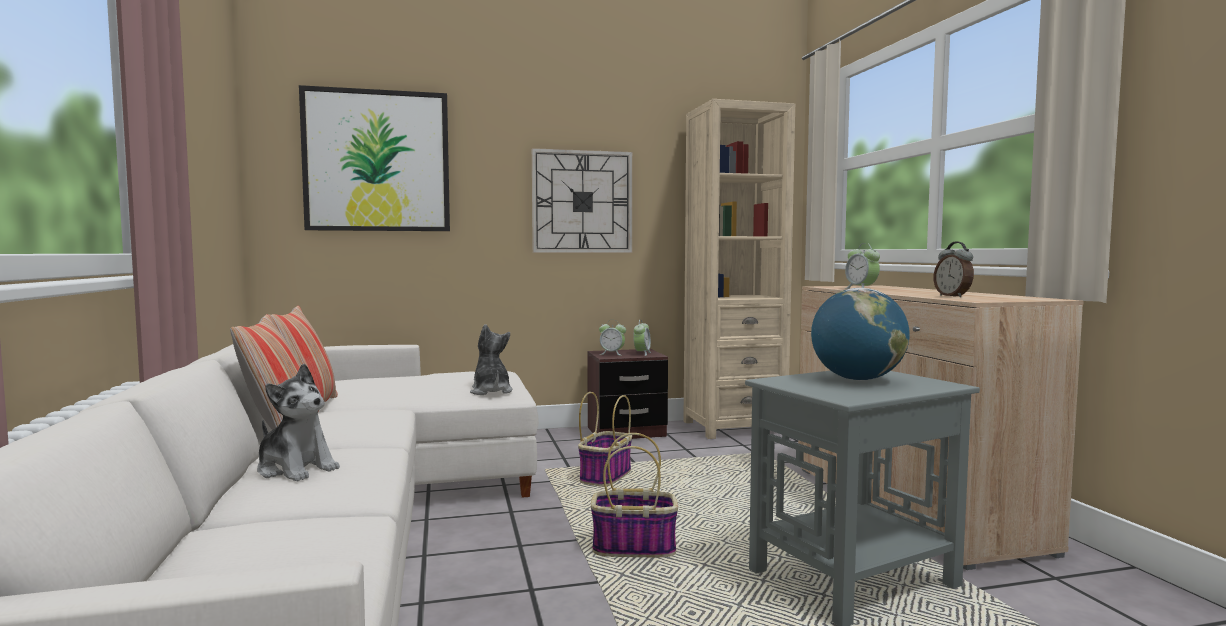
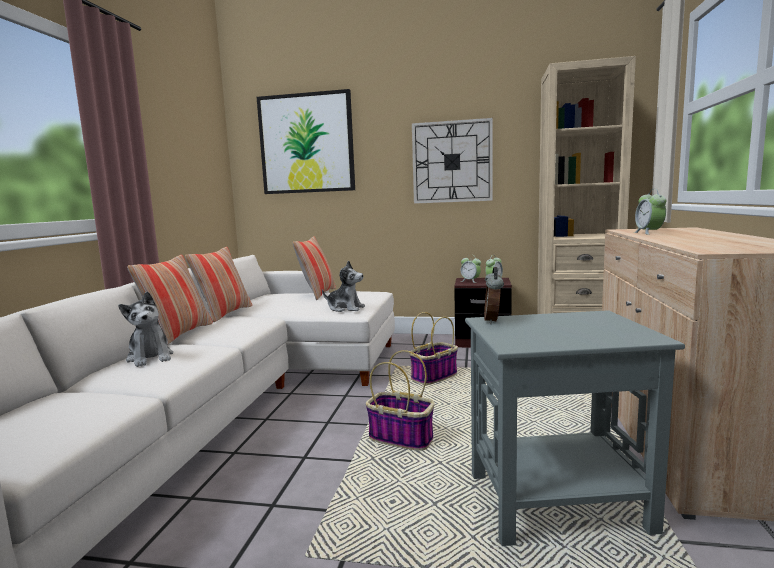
camera: 25 degrees right, 5 degrees up
(422, 376) = (318, 294): none -> pillow
(491, 391) = (345, 308): plush toy -> plush toy turned 105 degrees clockwise
(857, 379) = (566, 325): globe -> none
(953, 296) = (708, 244): alarm clock -> alarm clock (493, 320)

